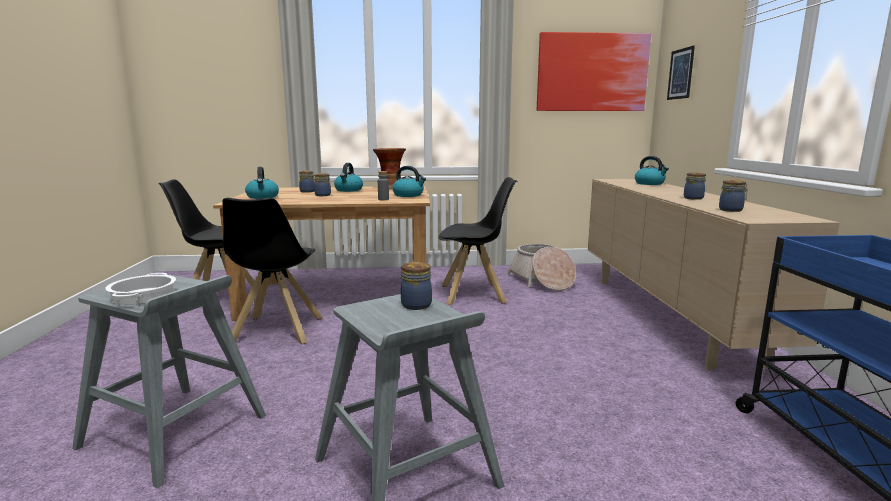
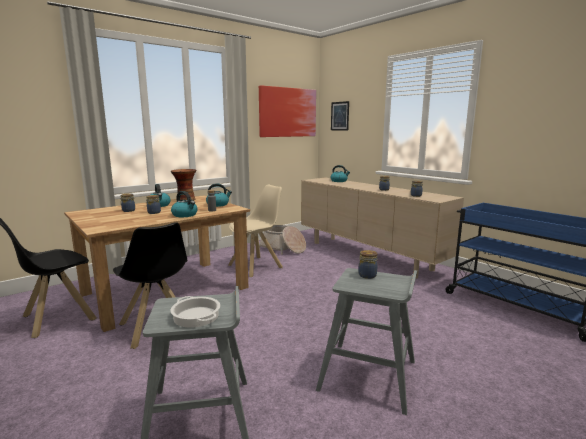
camera: 35 degrees left, 0 degrees up
(262, 197) = (107, 221): kettle -> kettle (185, 215)
(475, 294) = (256, 266): black chair -> beige chair

